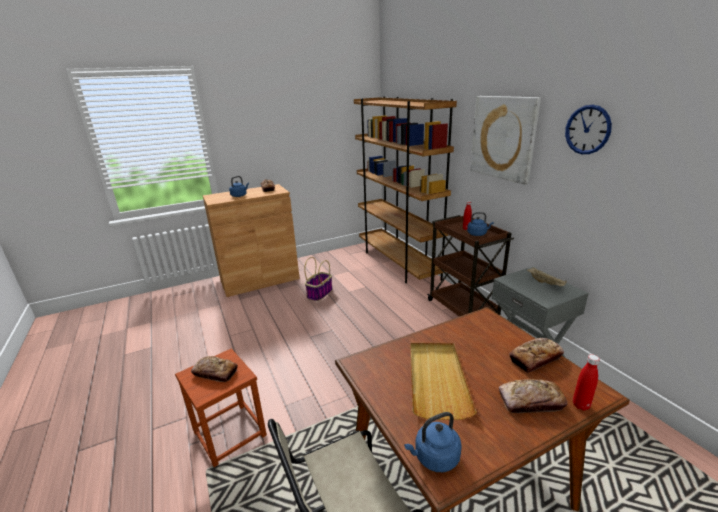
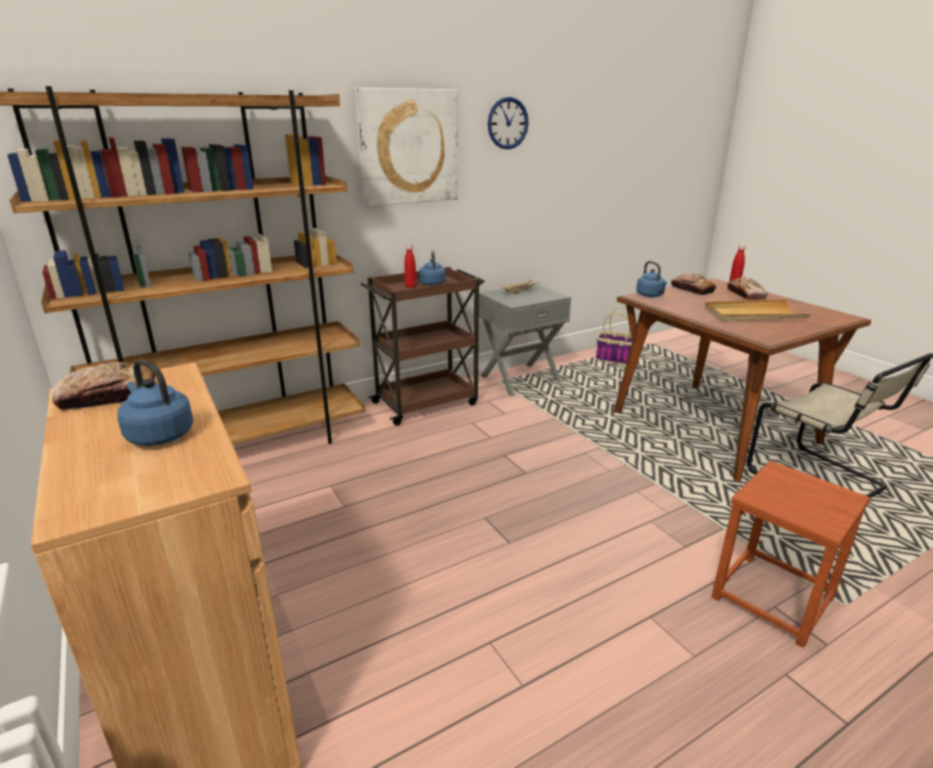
camera: 95 degrees left, 0 degrees up
(215, 373) = (797, 497): bread -> none
(320, 293) = (340, 547): basket -> basket (614, 359)
(434, 458) = (835, 318): blue kettle -> blue kettle (650, 295)

